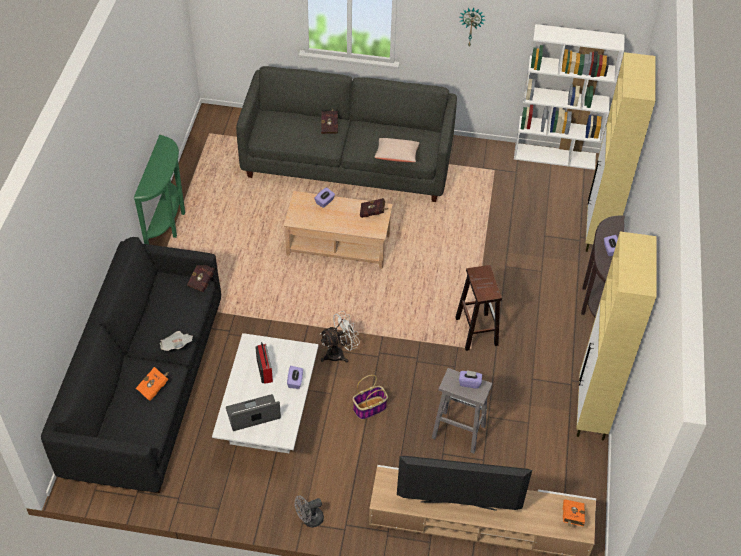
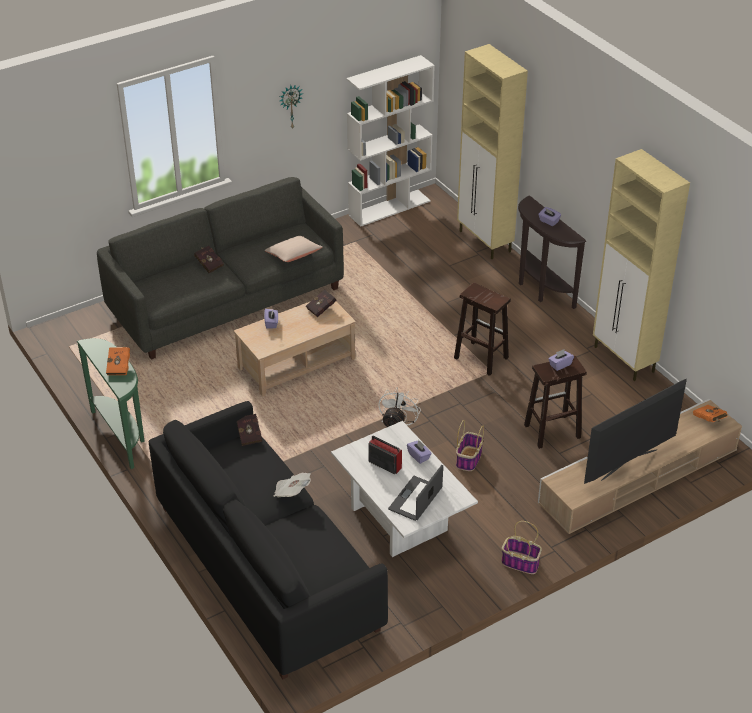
camera: 40 degrees left, 10 degrees down
(154, 387) = (314, 532): orange book -> orange book (119, 366)
(309, 519) = (521, 563): grey fan -> basket
(457, 431) = (551, 432): grey stool -> brown stool

